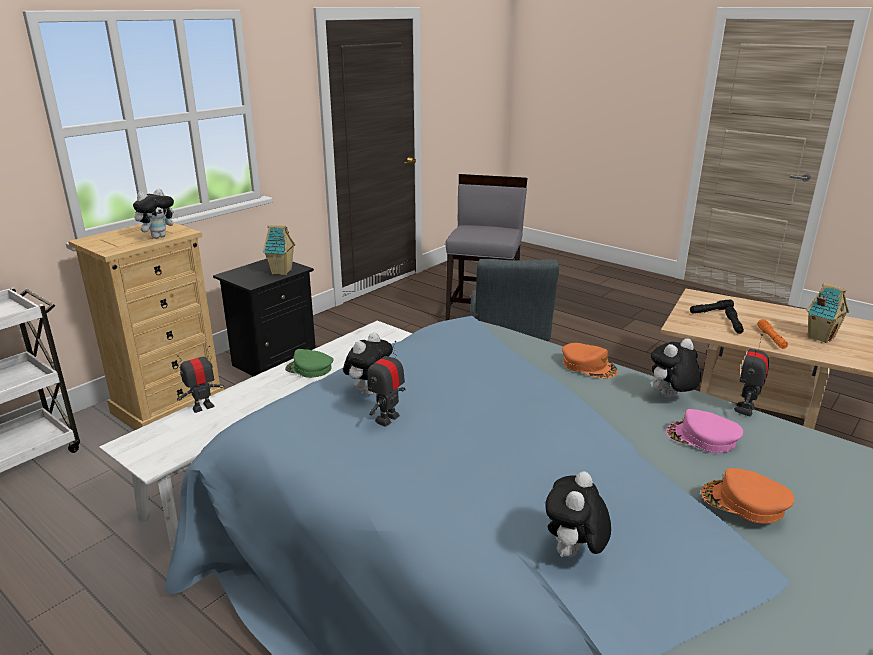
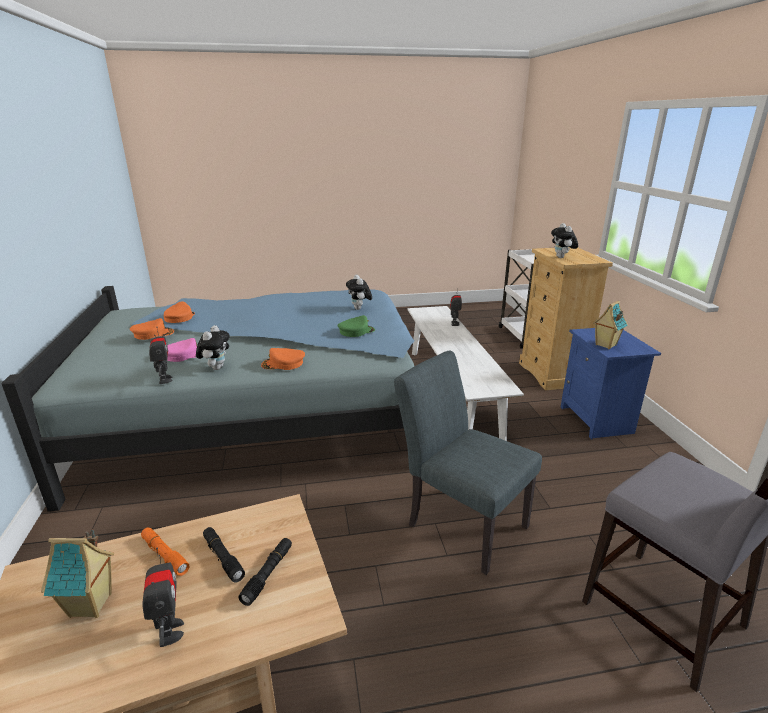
camera: 130 degrees right, 0 degrees up
(273, 361) = (597, 420): black nightstand -> blue nightstand
(309, 369) = (465, 352): green cap -> green cap (356, 331)
(387, 419) = (331, 305): toy robot -> toy robot (170, 631)
(573, 554) = (211, 306): plush toy -> none
(672, 535) = (179, 317): none -> orange cap

